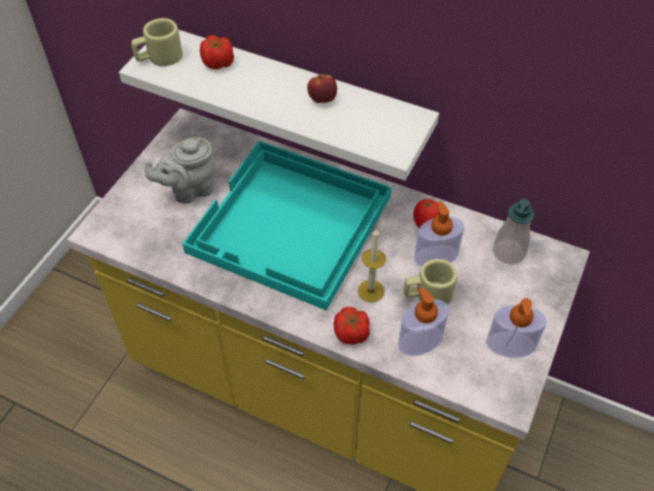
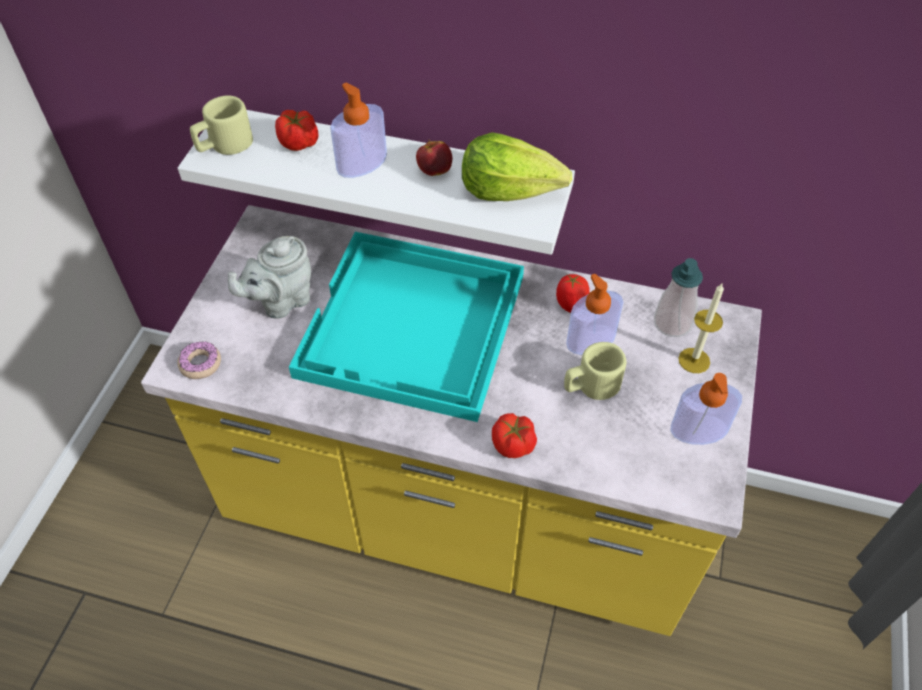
camera: 10 degrees left, 0 degrees up
(116, 231) = (200, 364): none -> donut
(371, 291) = (525, 391): candle -> candle (694, 360)
(380, 122) = (510, 189): none -> lettuce
(420, 340) = (595, 441): soap dispenser -> soap dispenser (362, 163)

